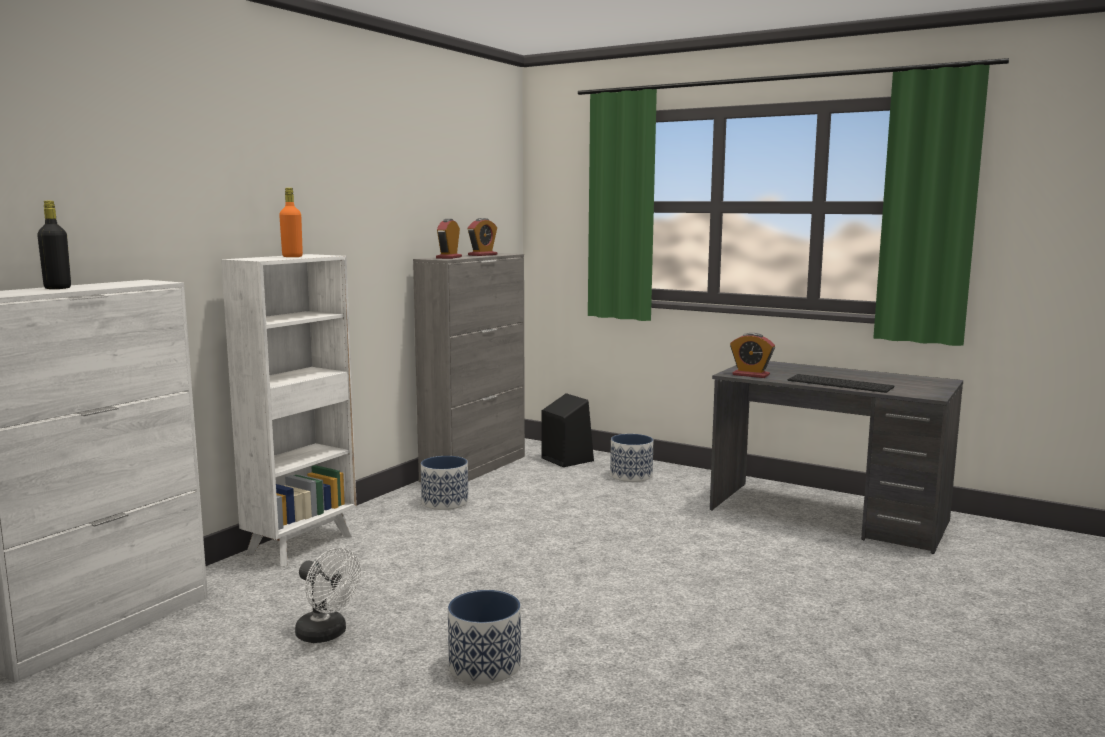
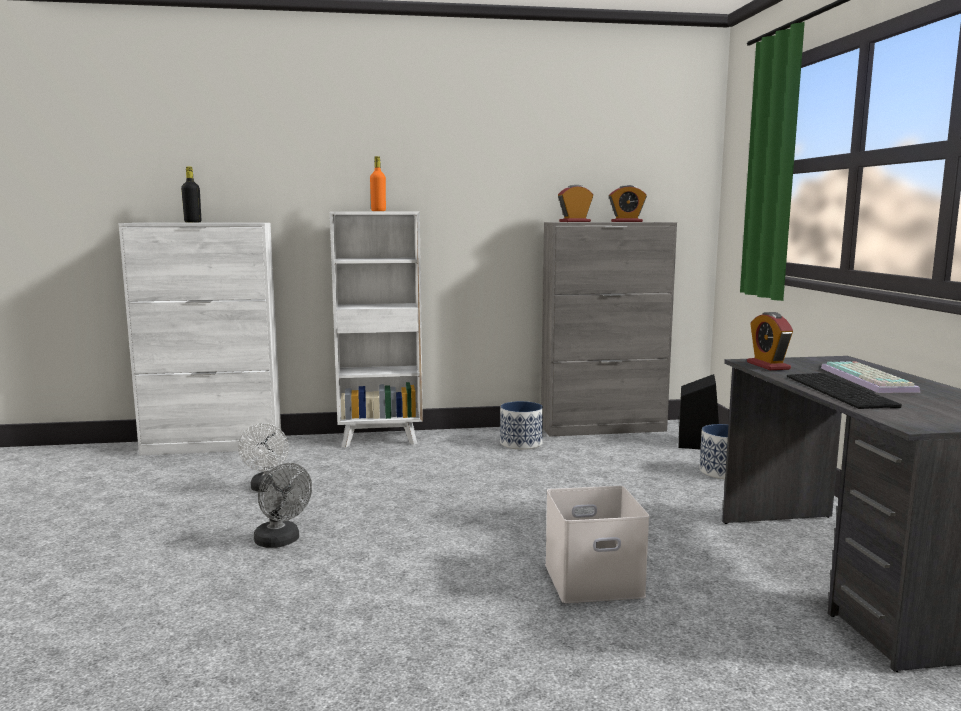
camera: 50 degrees right, 0 degrees up
(484, 665) = (281, 541): planter -> grey fan
(738, 576) = (594, 579): none -> white storage box
(821, 373) = (869, 379): none -> keyboard

